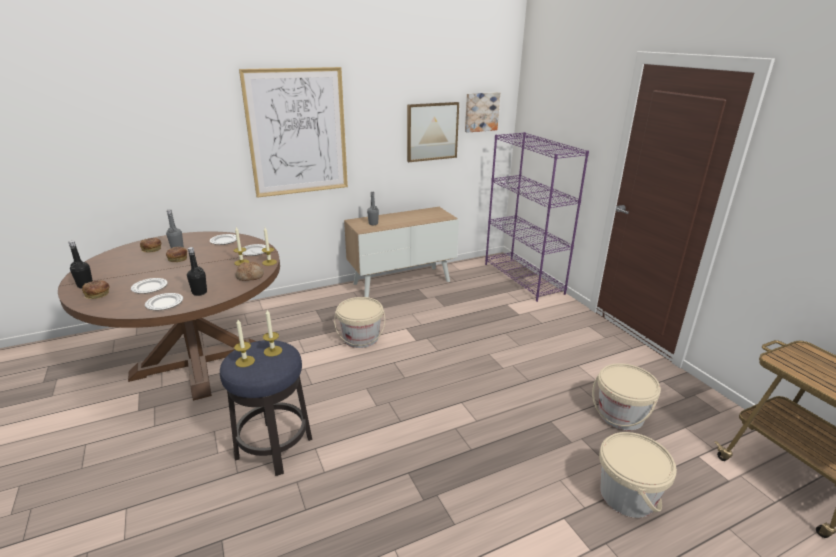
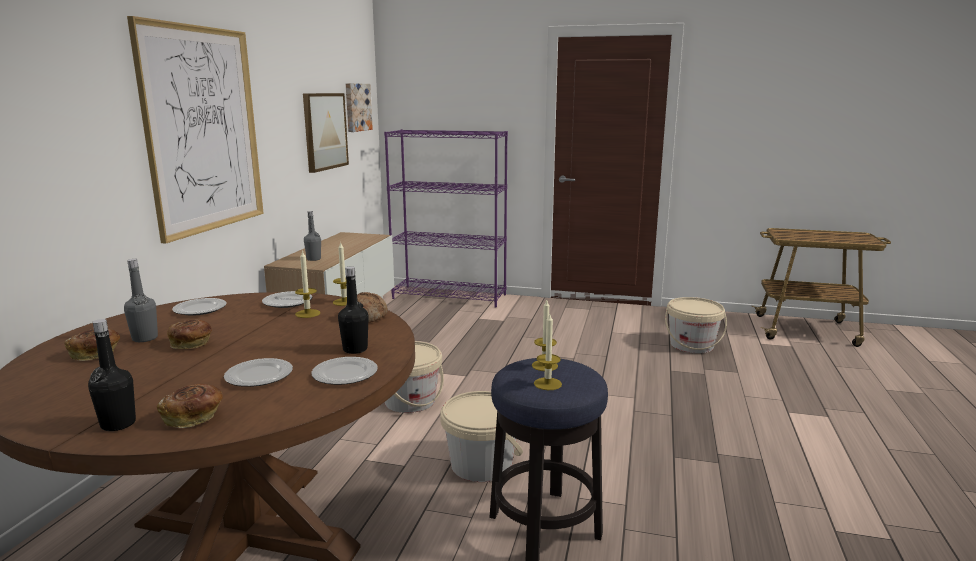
camera: 50 degrees left, 10 degrees down
(627, 495) = (781, 380): beige bucket -> beige bucket (481, 464)

